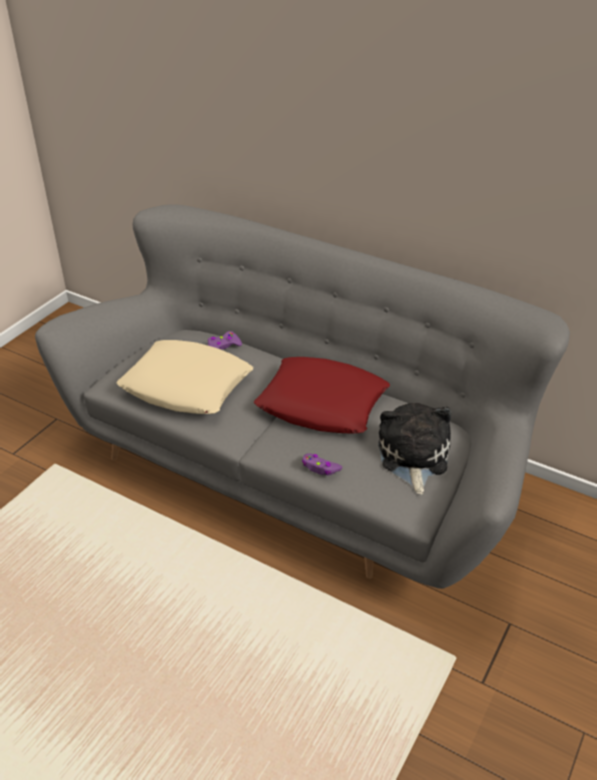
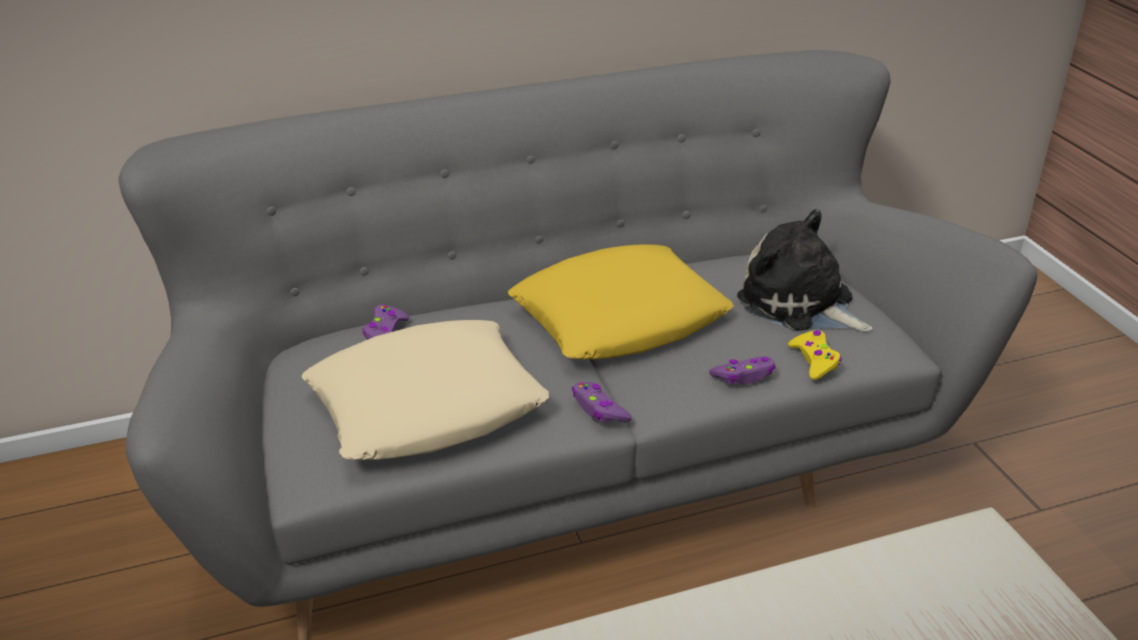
camera: 50 degrees left, 5 degrees down
(240, 435) = (599, 409): none -> purple game controller
(322, 404) = (620, 317): red pillow -> yellow pillow
(364, 486) = (814, 360): none -> yellow game controller

